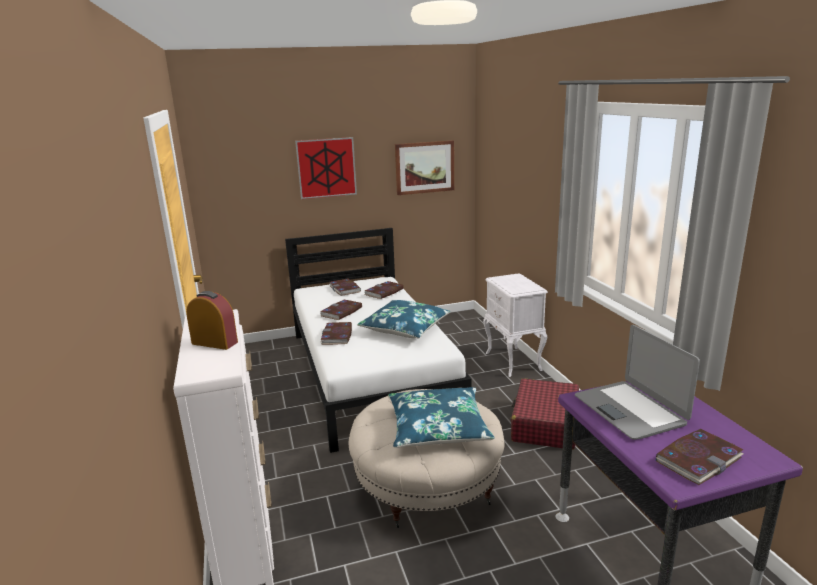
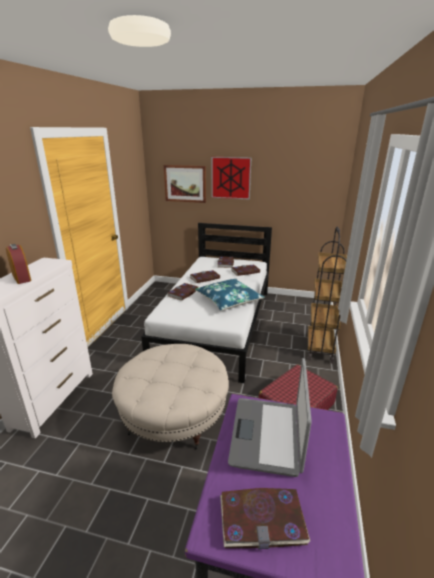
camera: 30 degrees right, 5 degrees up
(424, 167) = (304, 186): picture -> picture (185, 183)
(438, 428) = (172, 379): blue pillow -> none
(513, 361) = (320, 348): white nightstand -> brown cart

